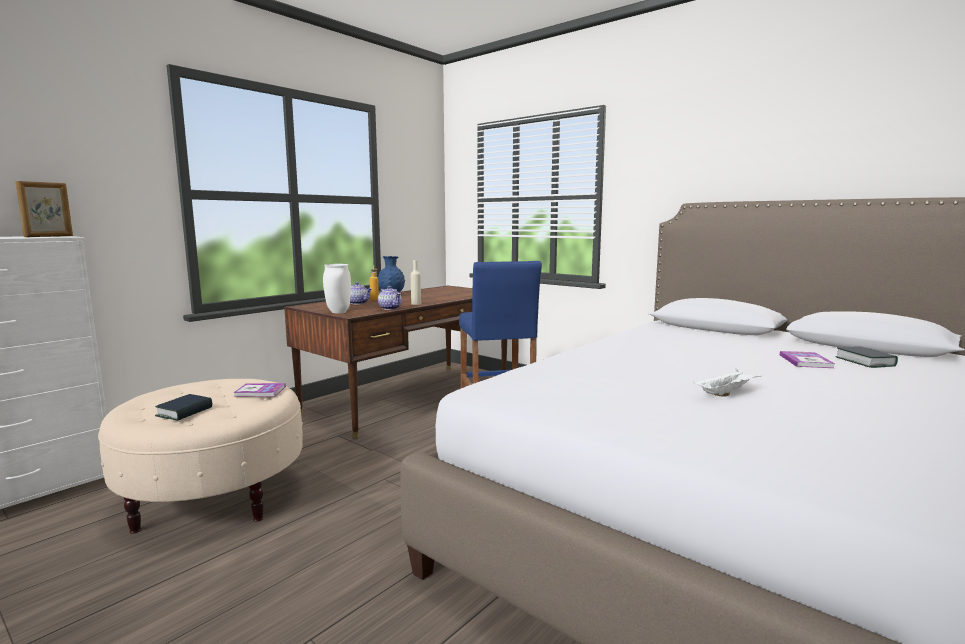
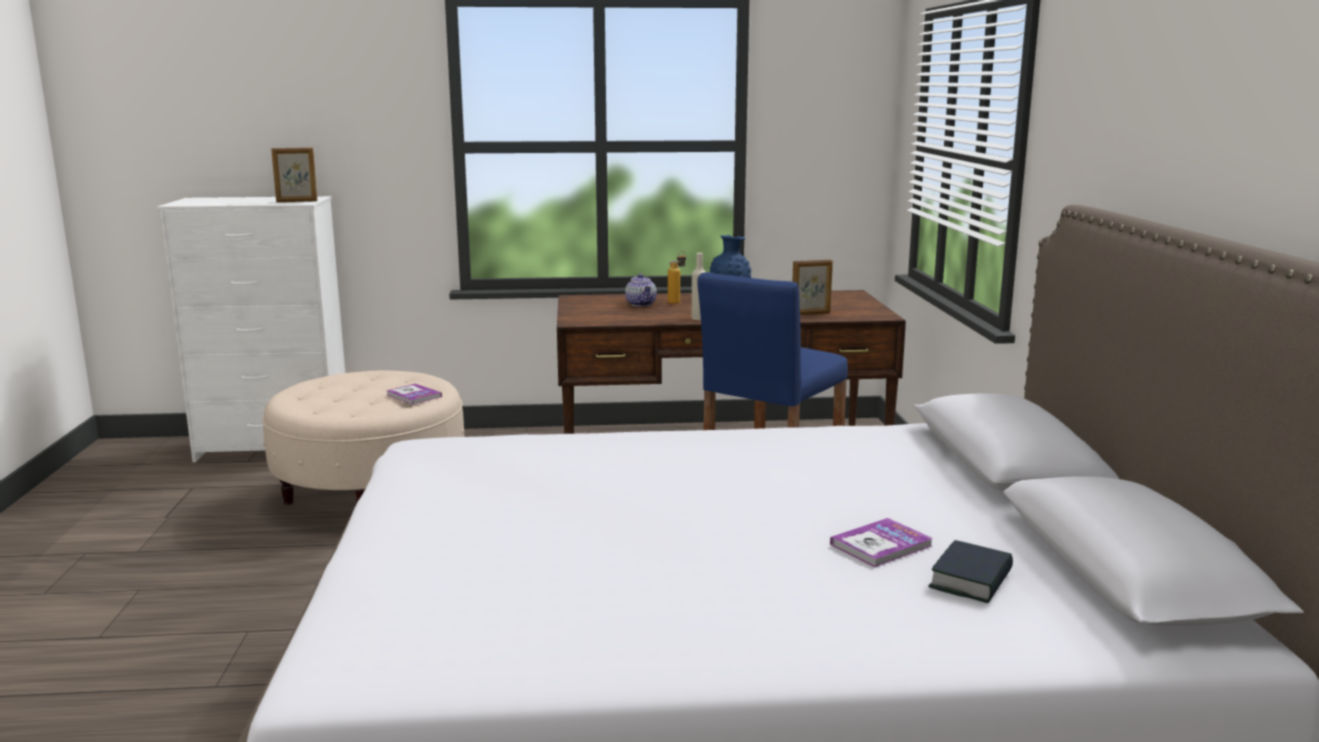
camera: 45 degrees right, 5 degrees up
(185, 412) = (328, 399): book -> none
(338, 312) = (576, 315): white vase -> none
(390, 308) = (646, 320): teapot -> none
(462, 295) = (811, 314): none -> picture frame
(725, 393) = (594, 532): white tray -> none

